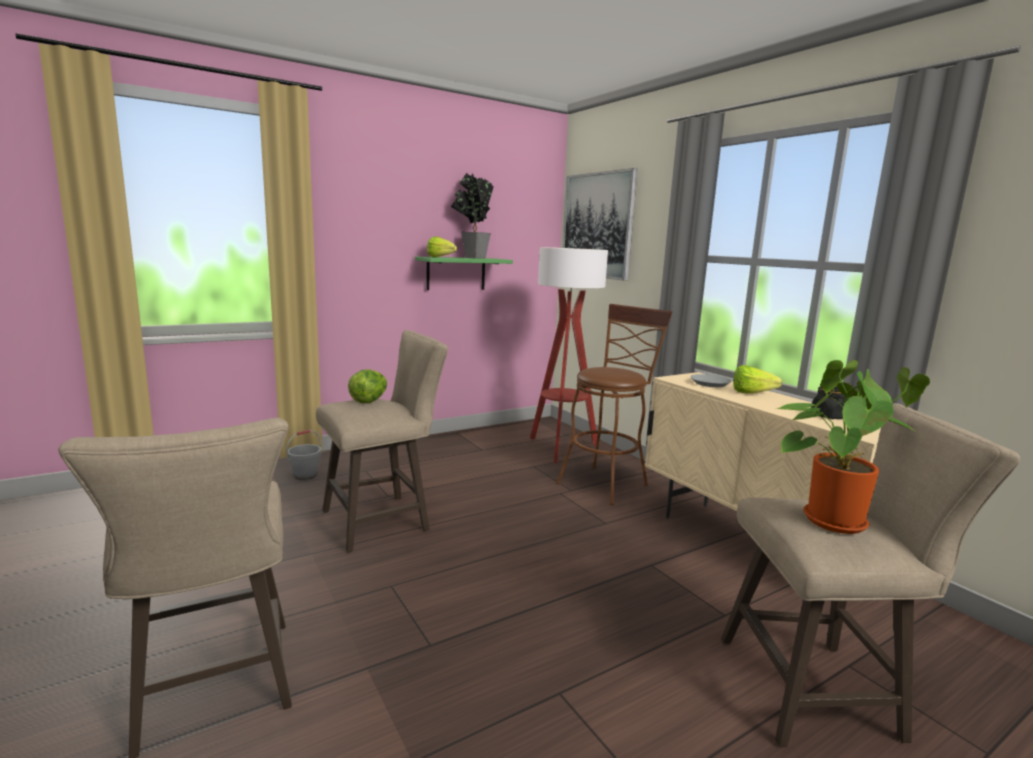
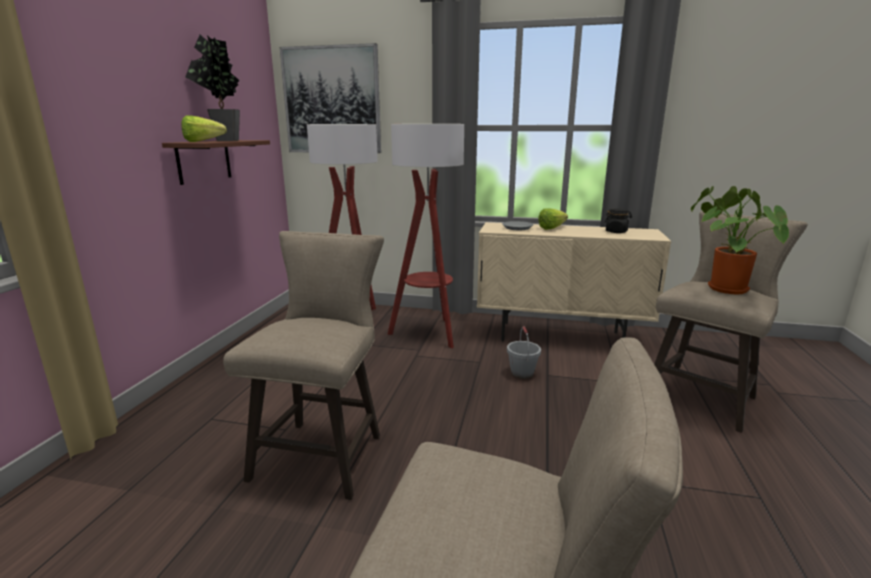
camera: 45 degrees left, 5 degrees up
(305, 475) = (142, 460): grey bucket -> grey bucket (522, 373)
(369, 400) = (293, 324): lettuce -> none
(456, 273) = (204, 161): green shelf -> brown shelf
(606, 481) = (428, 333): brown stool -> floor lamp

